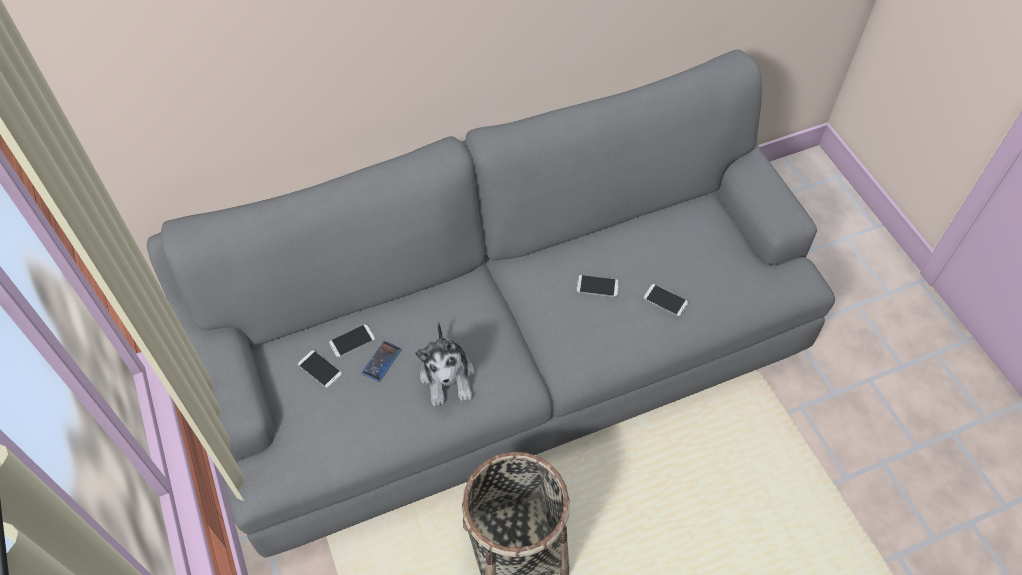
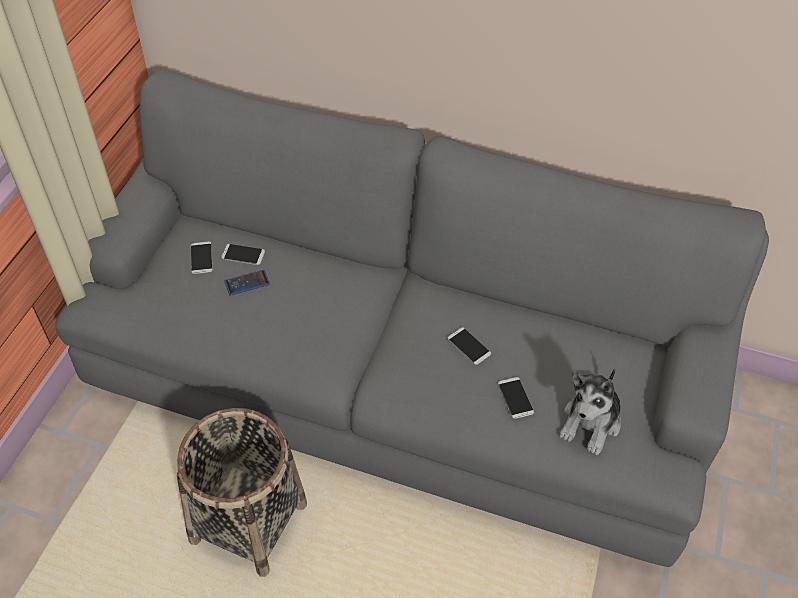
camera: 40 degrees right, 5 degrees down
(447, 376) = (281, 328): plush toy -> plush toy (590, 422)

